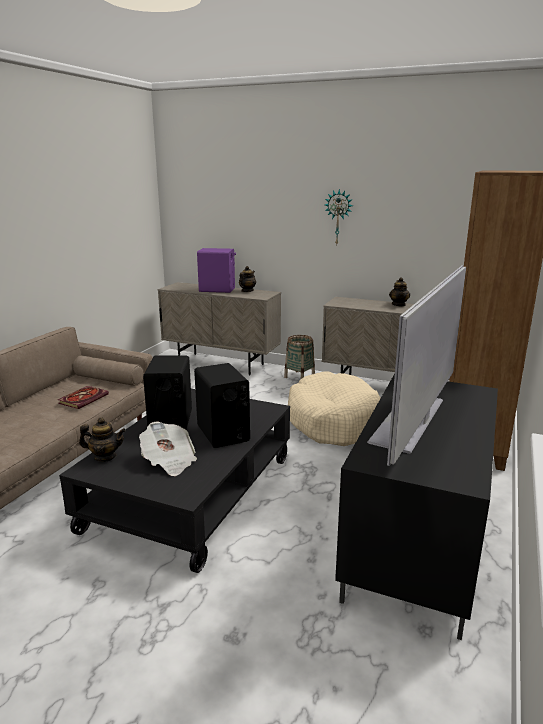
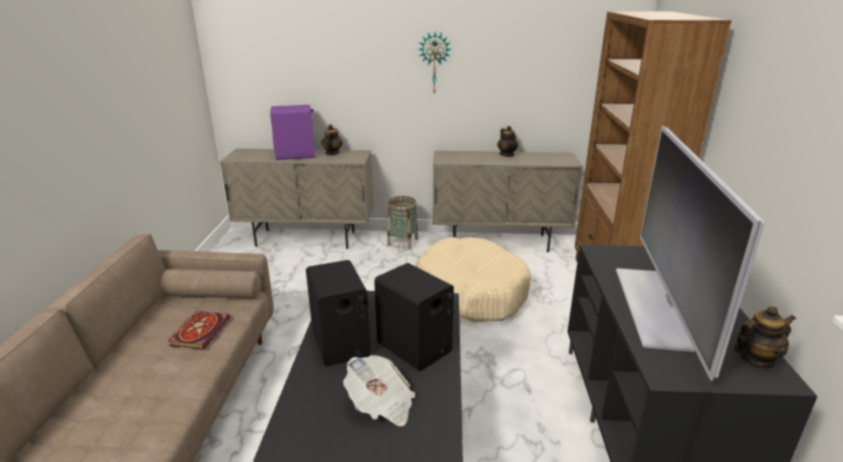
camera: 20 degrees left, 5 degrees up
(105, 457) = (295, 418): teapot -> teapot (755, 359)

